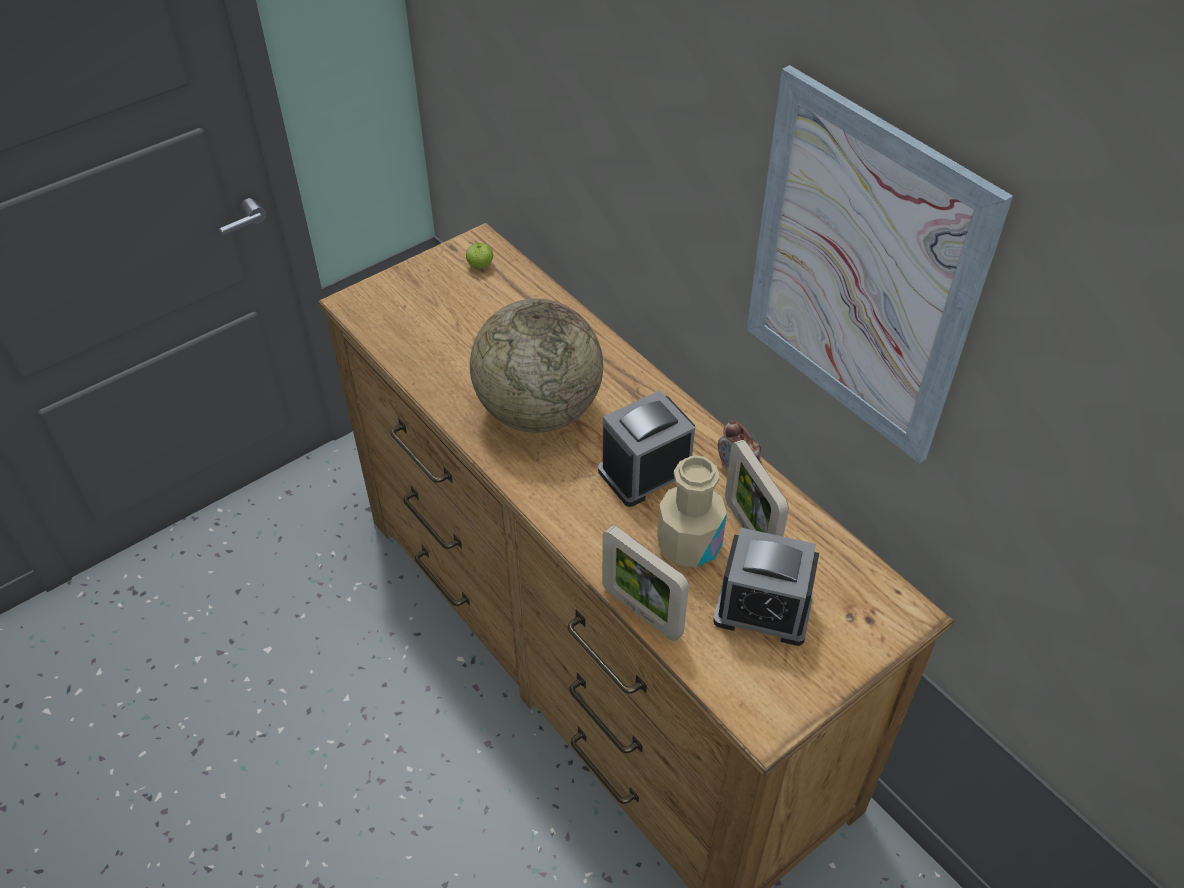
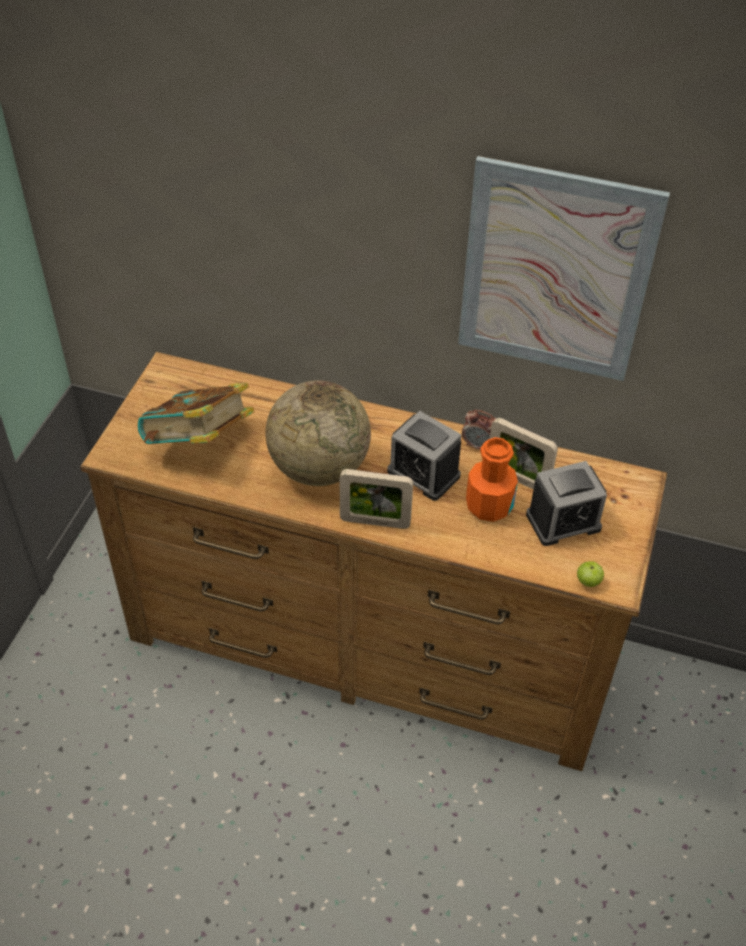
camera: 35 degrees left, 0 degrees up
(444, 330) = (199, 443): none -> book
(480, 266) = (183, 385): apple -> apple (588, 582)
(642, 611) = (496, 561): picture frame -> picture frame (375, 522)
(646, 472) = (423, 473): alarm clock -> alarm clock turned 75 degrees counterclockwise
(689, 545) = (489, 506): beige bottle -> orange bottle

